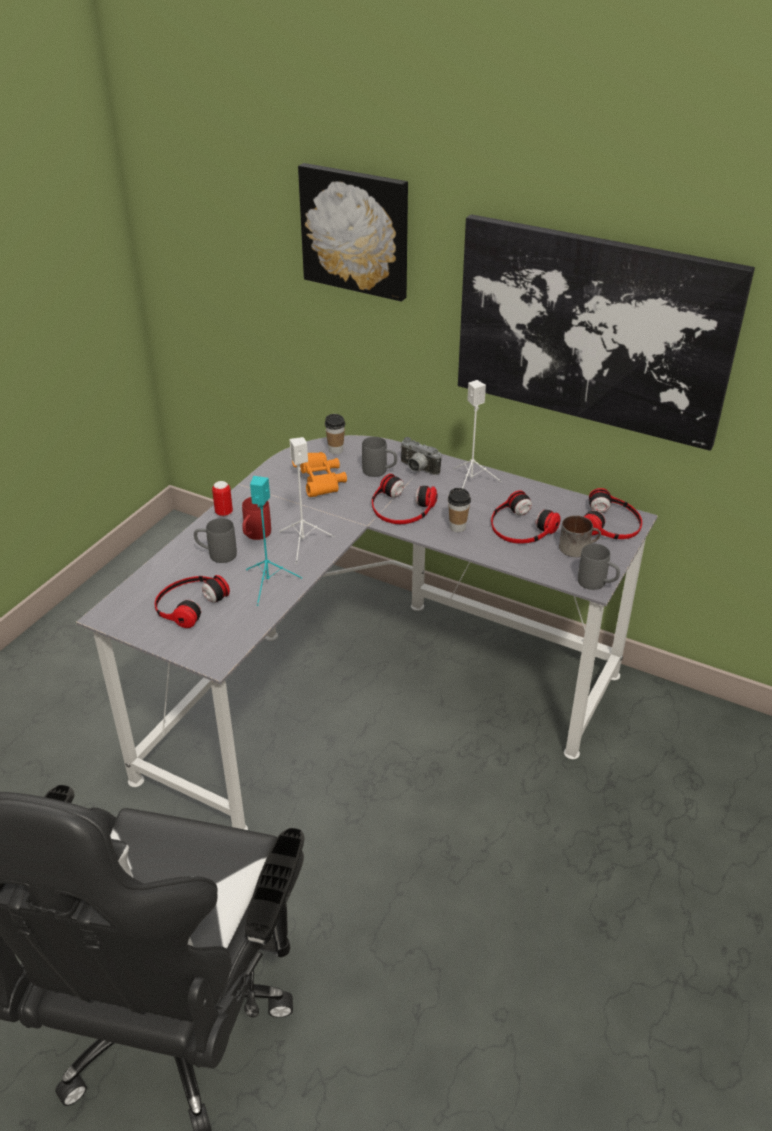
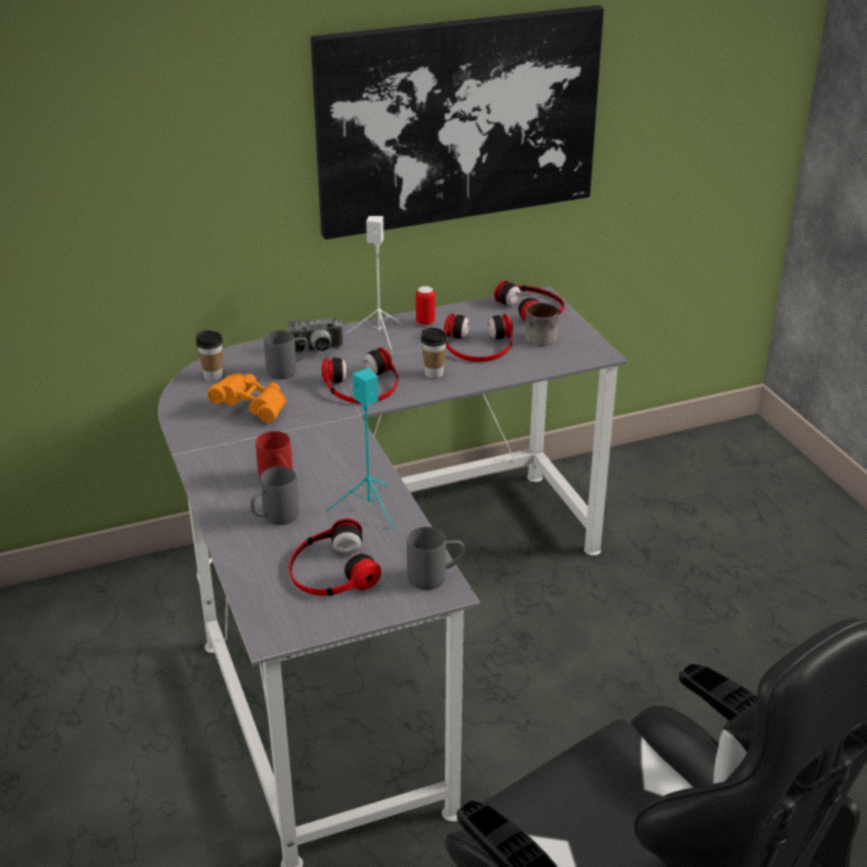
camera: 50 degrees left, 5 degrees down
(224, 513) = (209, 484): can -> can (425, 322)
(303, 544) = (335, 461): white speaker -> none
(356, 230) = (164, 100): picture -> none
(597, 584) = (599, 351): grey mug -> grey mug (435, 577)

